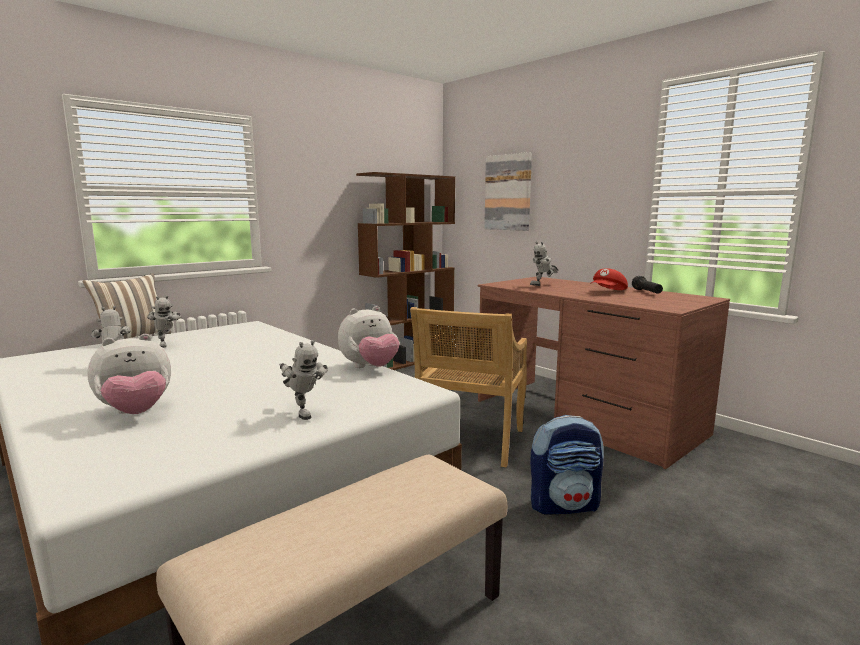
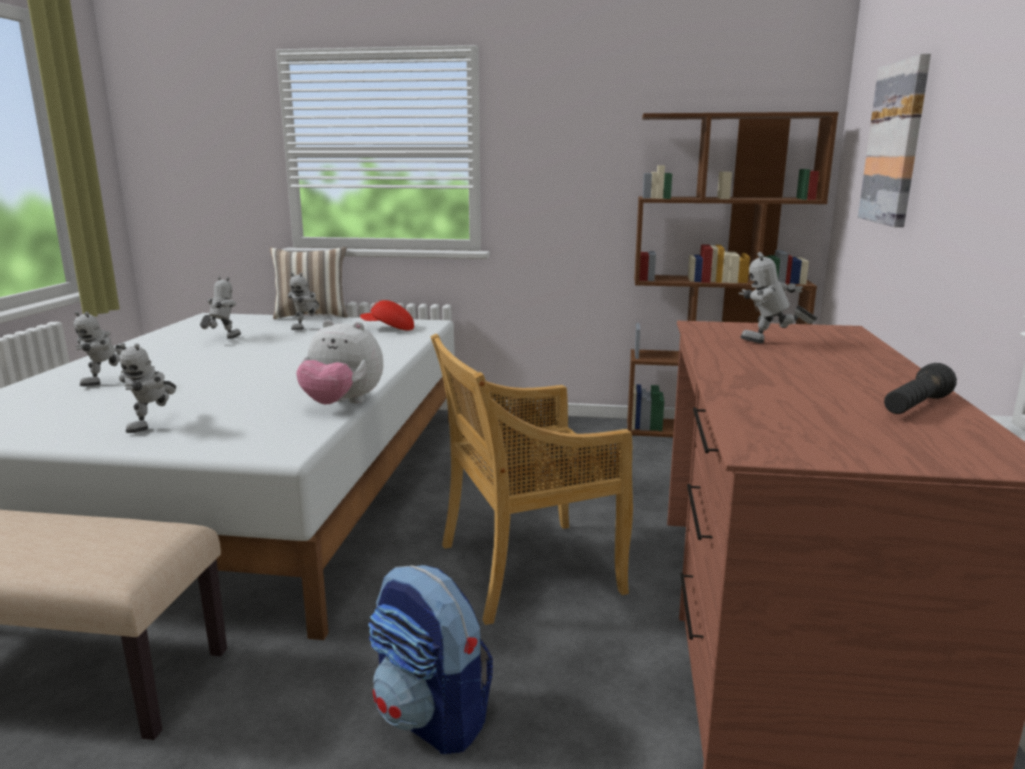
camera: 50 degrees right, 5 degrees up
(136, 413) = (107, 382): plush toy -> toy robot
(608, 292) = (830, 384): red cap -> red cap (388, 329)

